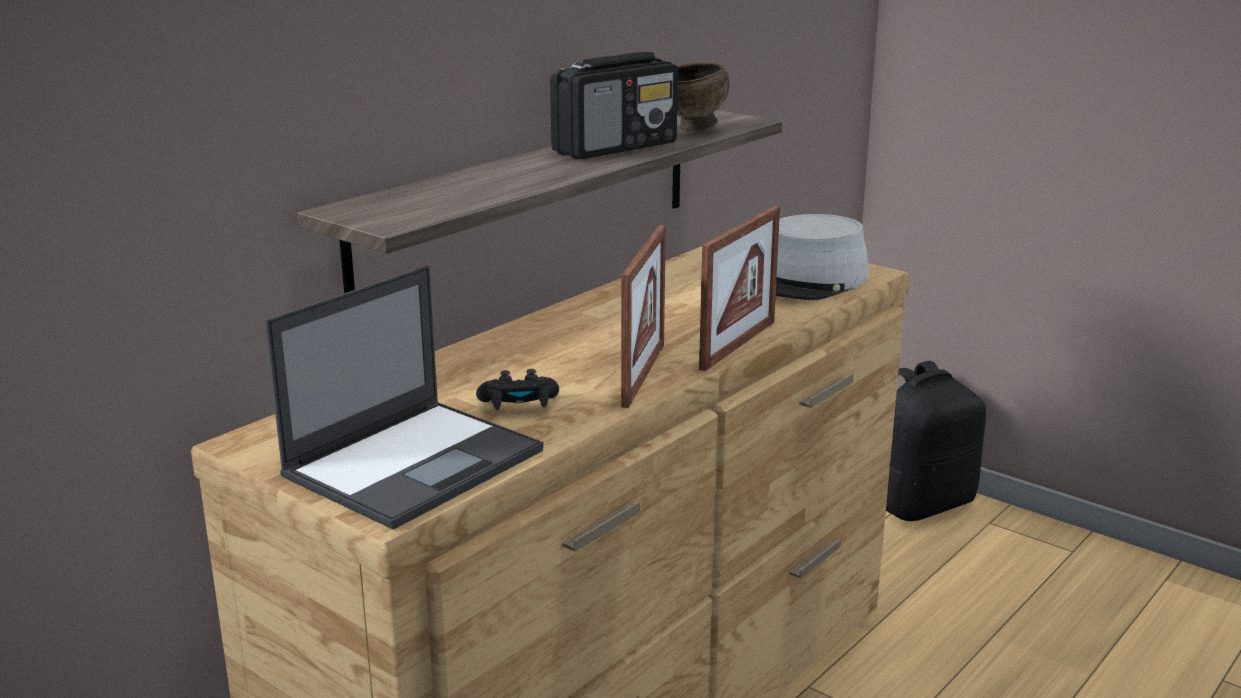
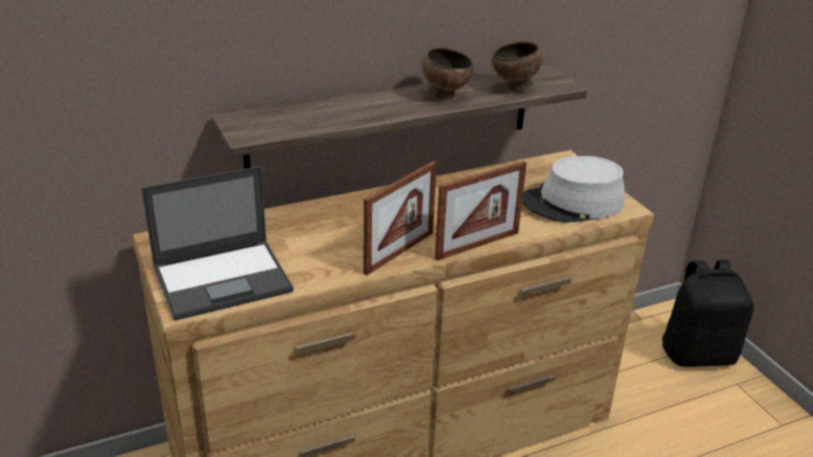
camera: 25 degrees right, 10 degrees up
(519, 406) = (310, 256): black game controller -> none
(616, 148) = (445, 96): radio -> brown bowl

